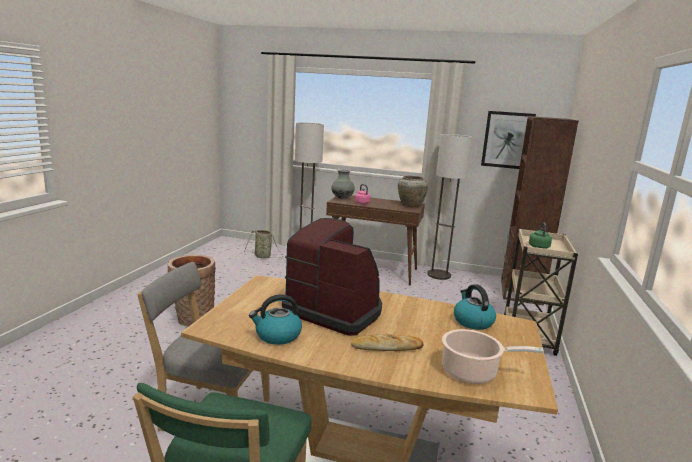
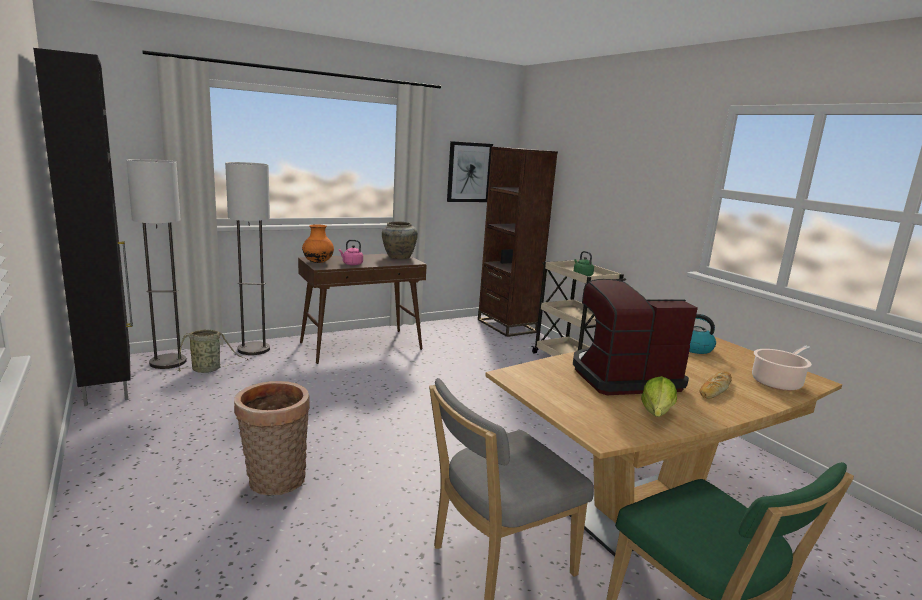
camera: 45 degrees left, 0 degrees up
(212, 250) = (108, 384): none -> black cabinet
(277, 336) = (655, 416): kettle -> lettuce
(342, 198) = (318, 262): grey vase -> orange vase
(439, 275) = (426, 331): floor lamp -> floor lamp (168, 362)

